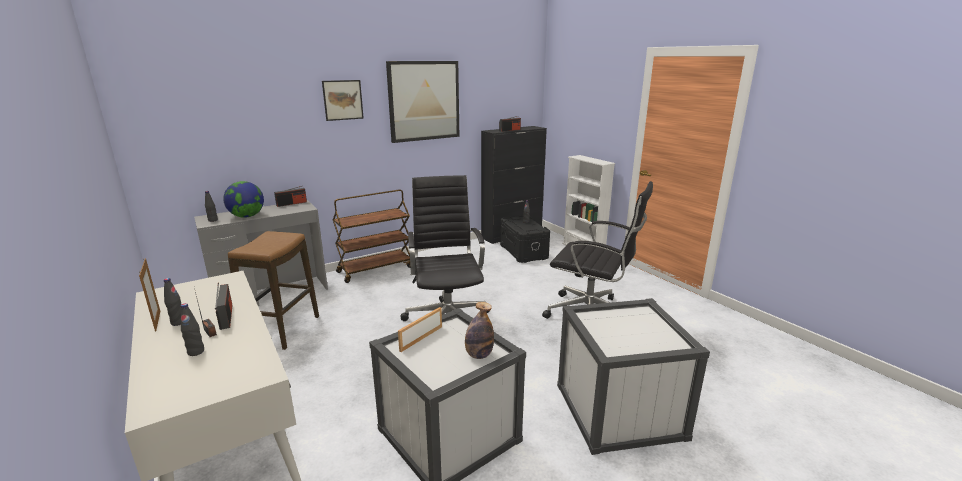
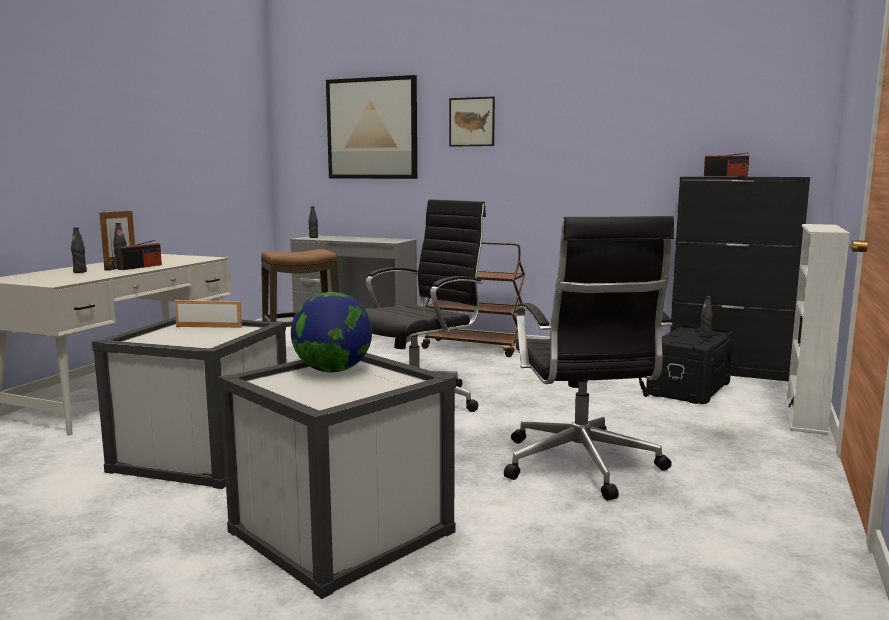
camera: 55 degrees right, 10 degrees down
(247, 216) = (338, 239): globe -> globe (333, 370)
(291, 203) = (395, 239): radio -> none
(424, 101) = (583, 125): picture -> picture (372, 128)
(479, 355) = (195, 344): bottle -> none

